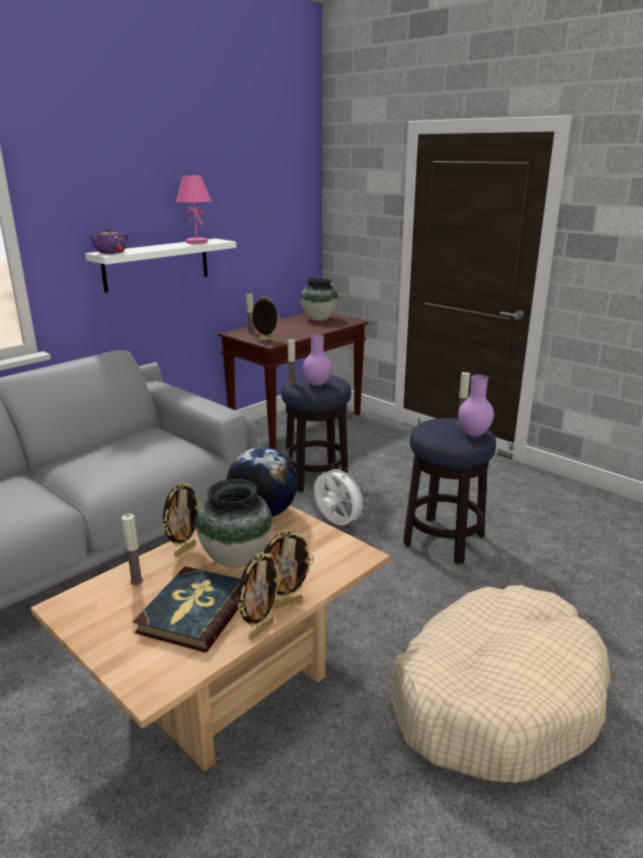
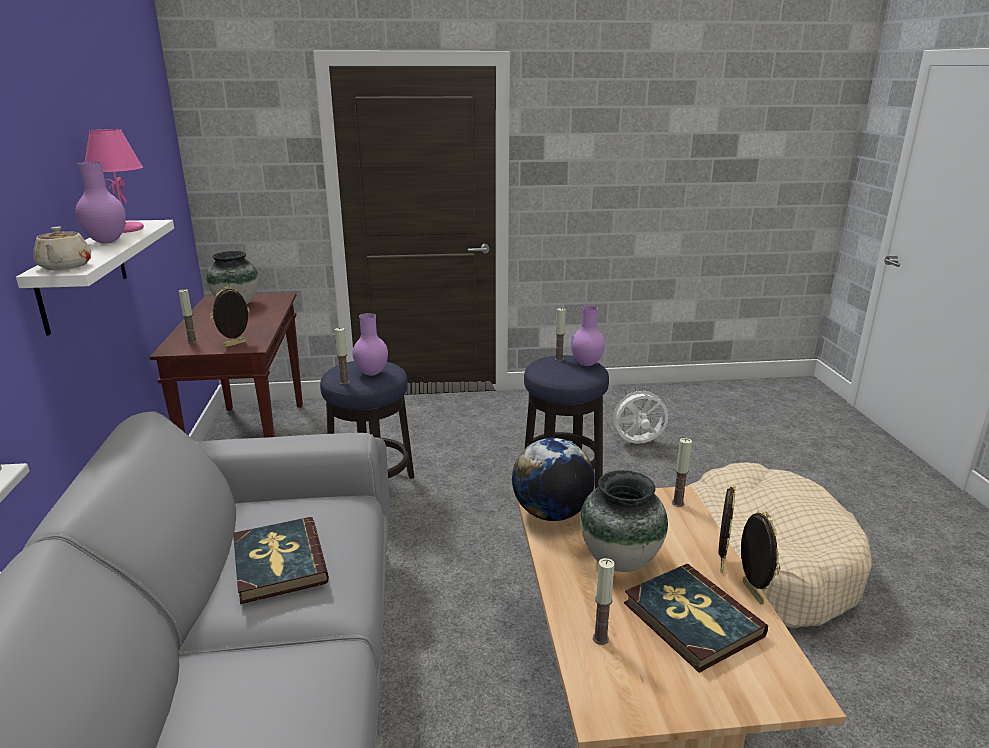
camera: 50 degrees left, 0 degrees up
(106, 457) = (279, 563): none -> book
(110, 252) = (65, 267): purple teapot -> beige teapot
(167, 246) = (107, 241): none -> purple vase
(184, 550) = (570, 585): picture frame -> none
(337, 524) = (467, 514): white fan -> white fan (637, 444)
(351, 557) = (678, 503): none -> candle

